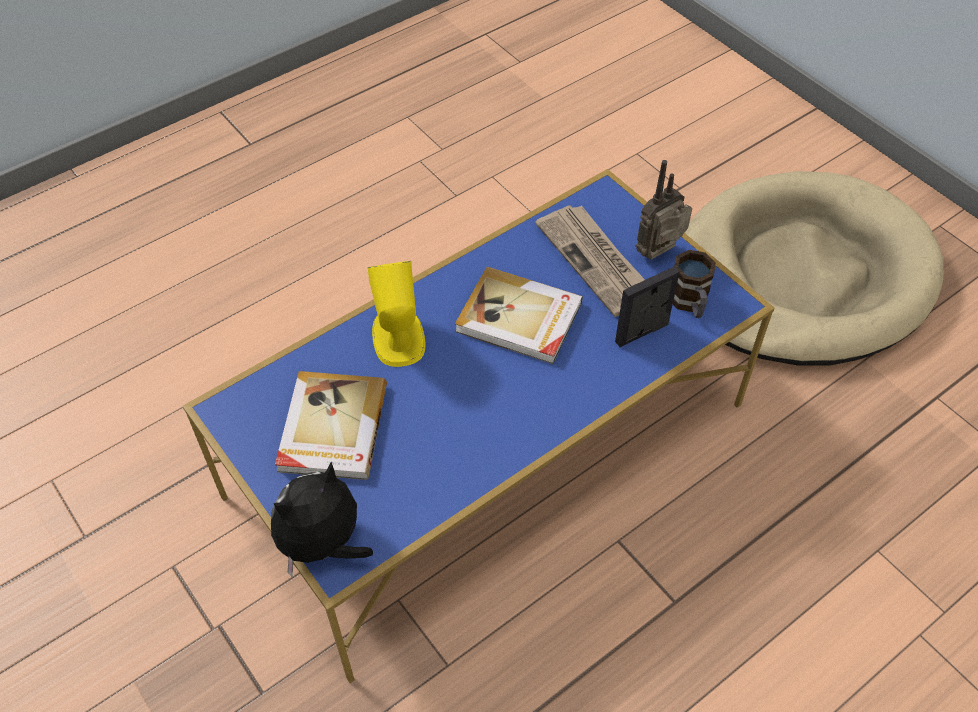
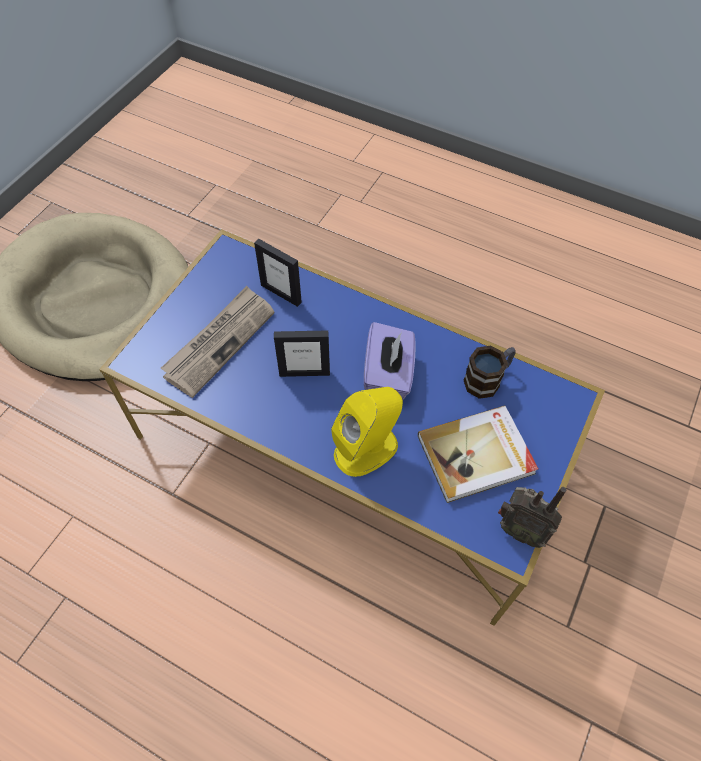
camera: 115 degrees left, 5 degrees up
(323, 545) = (566, 413): plush toy -> none
(475, 391) = (388, 375): none -> purple tissue box
(519, 319) = (304, 372): book -> picture frame
(660, 254) = (194, 304): radio -> radio (519, 530)
(690, 303) = (238, 274): mug -> mug (488, 379)

